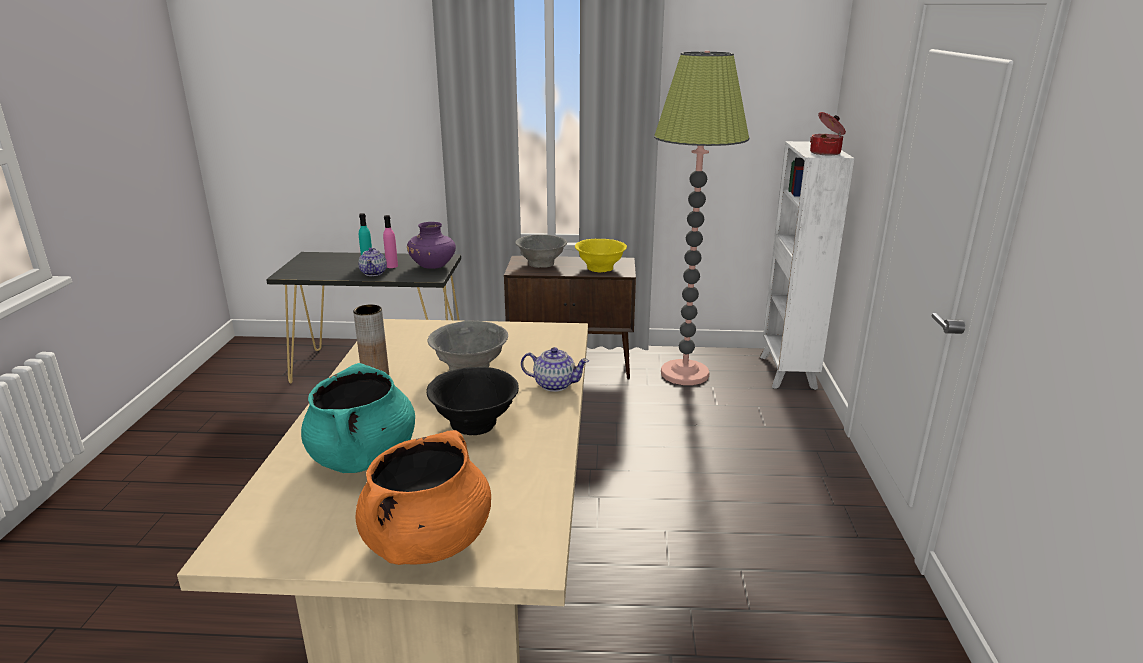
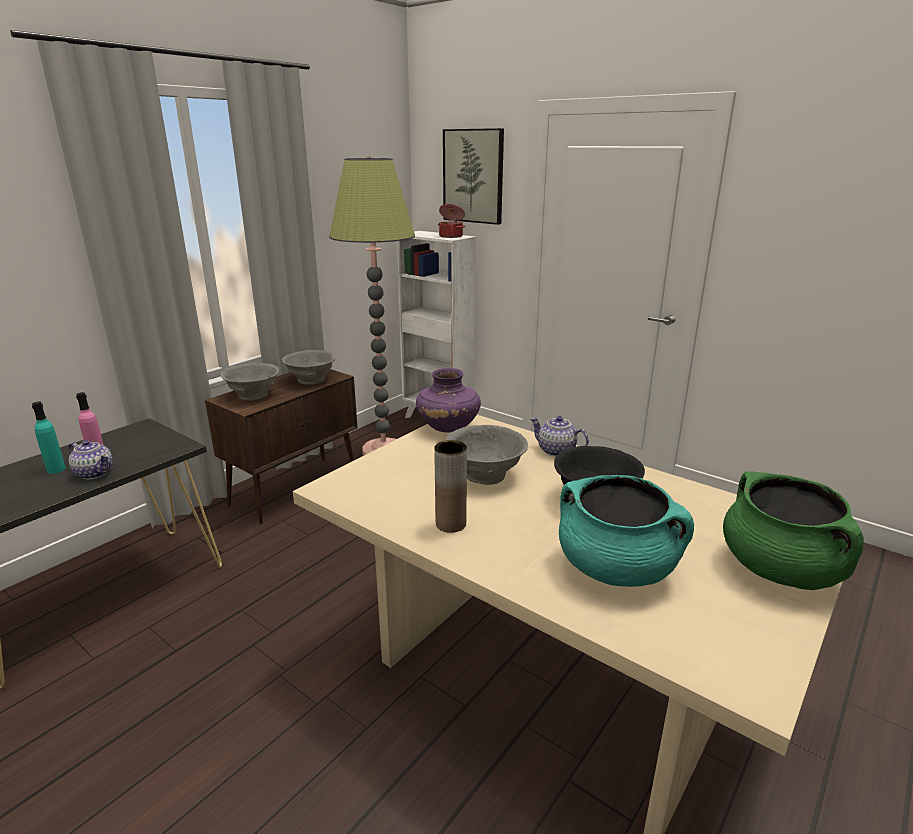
camera: 55 degrees left, 0 degrees up
(427, 542) = (781, 569): orange cooking pot -> green cooking pot
(433, 266) = (150, 438): purple vase -> purple vase (448, 427)
(554, 384) = (557, 451): teapot -> teapot turned 105 degrees counterclockwise
(600, 268) = (311, 380): yellow bowl -> grey bowl
(870, 81) = (473, 176): none -> picture

